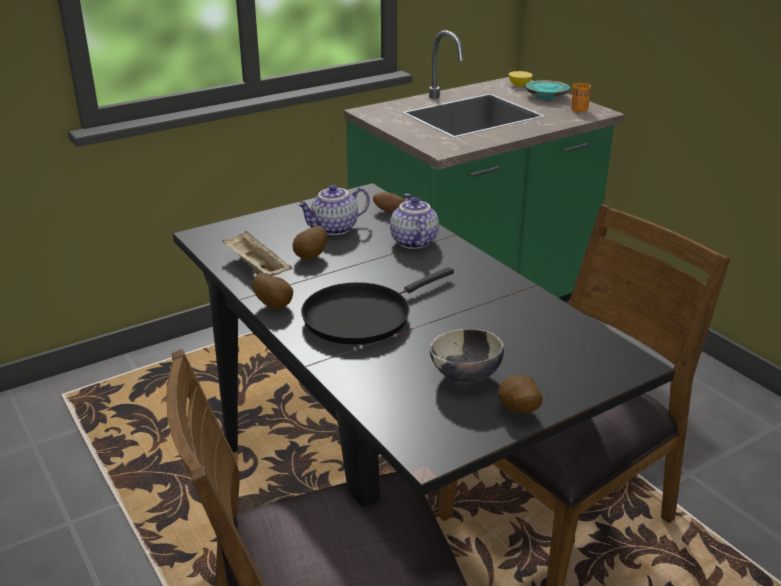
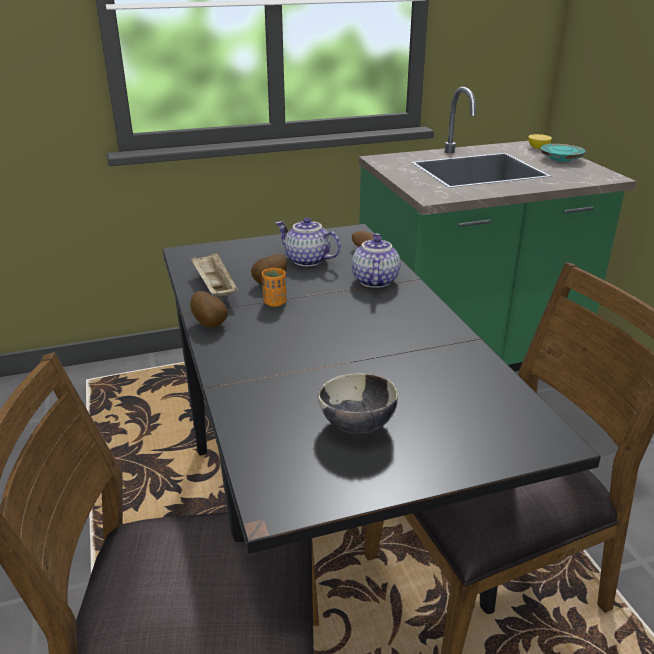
camera: 15 degrees right, 0 degrees up
(335, 229) = (306, 260): teapot -> teapot turned 45 degrees clockwise
(362, 316) = (286, 346): black frying pan -> none
(517, 411) = (395, 474): potato -> none
(579, 110) = (589, 173): orange cup -> orange cup (275, 302)

